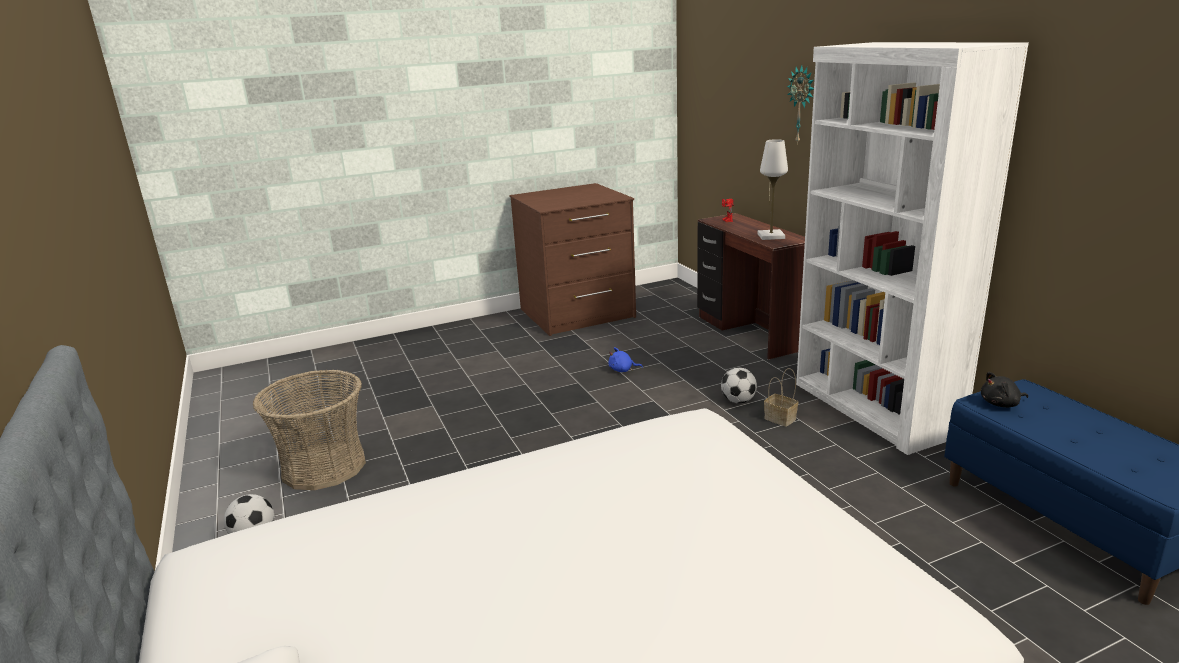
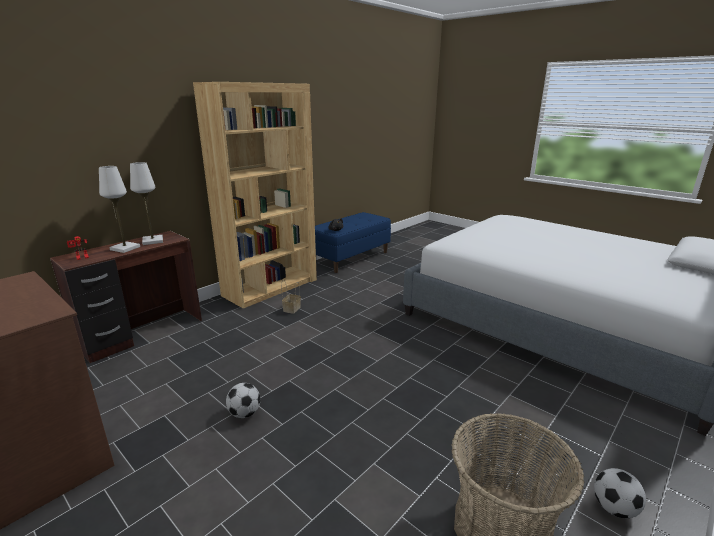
camera: 115 degrees left, 0 degrees up
(622, 370) = (223, 381): blue plush toy -> none
(738, 401) = (272, 323): football -> football (244, 413)
(748, 229) = (125, 248): none -> white table lamp
(802, 105) = (121, 134): wall clock -> none
(874, 409) = (271, 287): white bookcase -> brown bookcase

